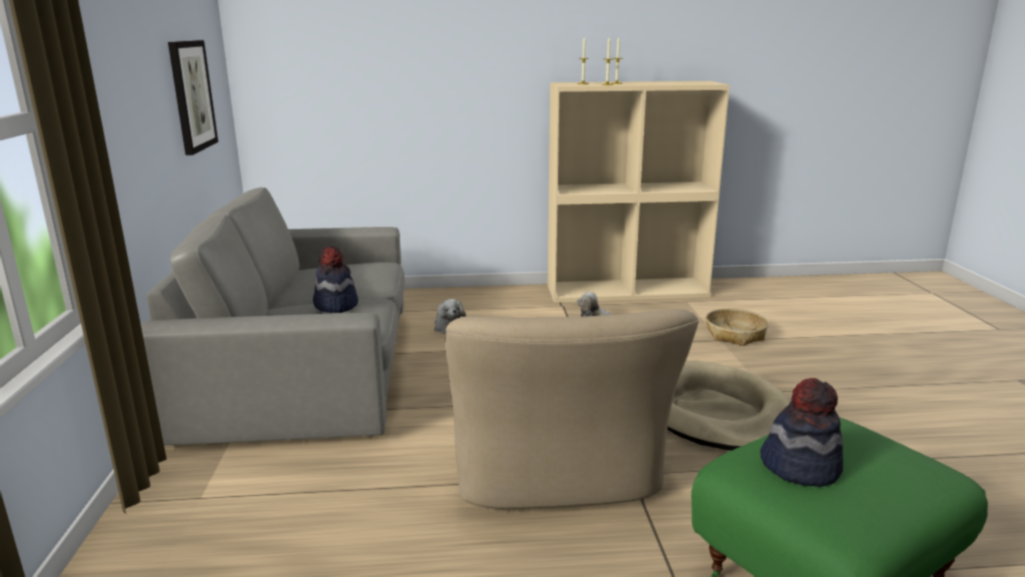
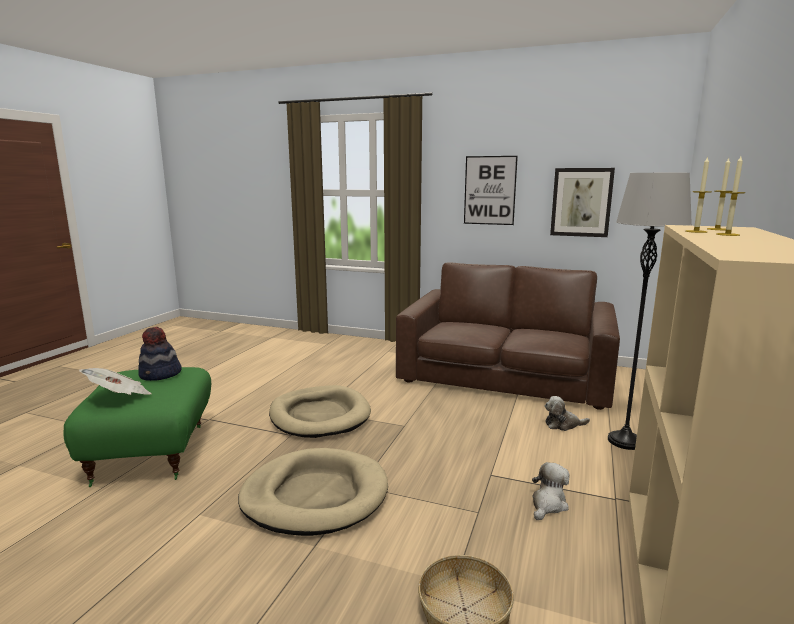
camera: 115 degrees right, 5 degrees down
(129, 90) = (490, 190): none -> picture
(308, 368) = (505, 375): grey sofa -> brown sofa
(335, 305) = (474, 328): hat -> none
(462, 304) = (625, 441): none -> grey floor lamp
(556, 472) = (320, 415): beige armchair -> beige dog bed
(893, 456) = (119, 396): none -> newspaper

